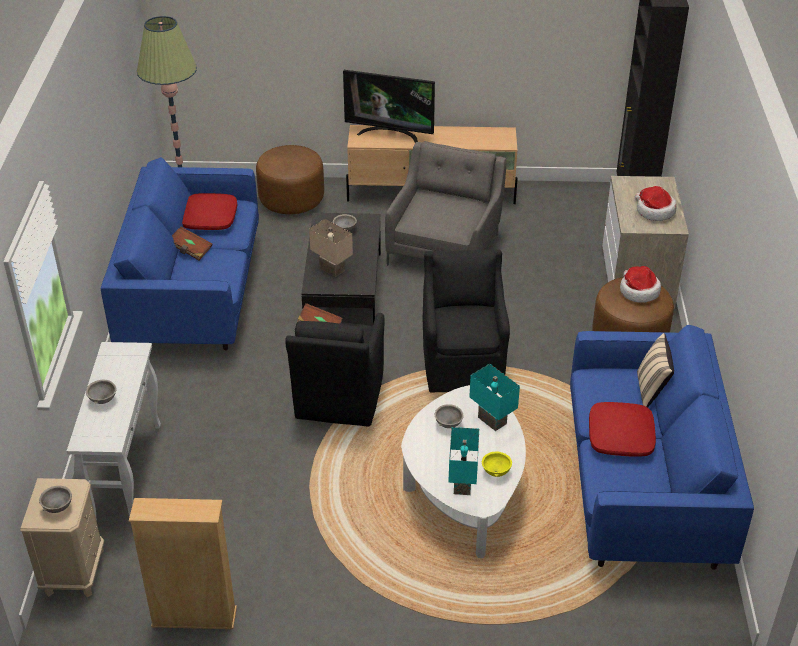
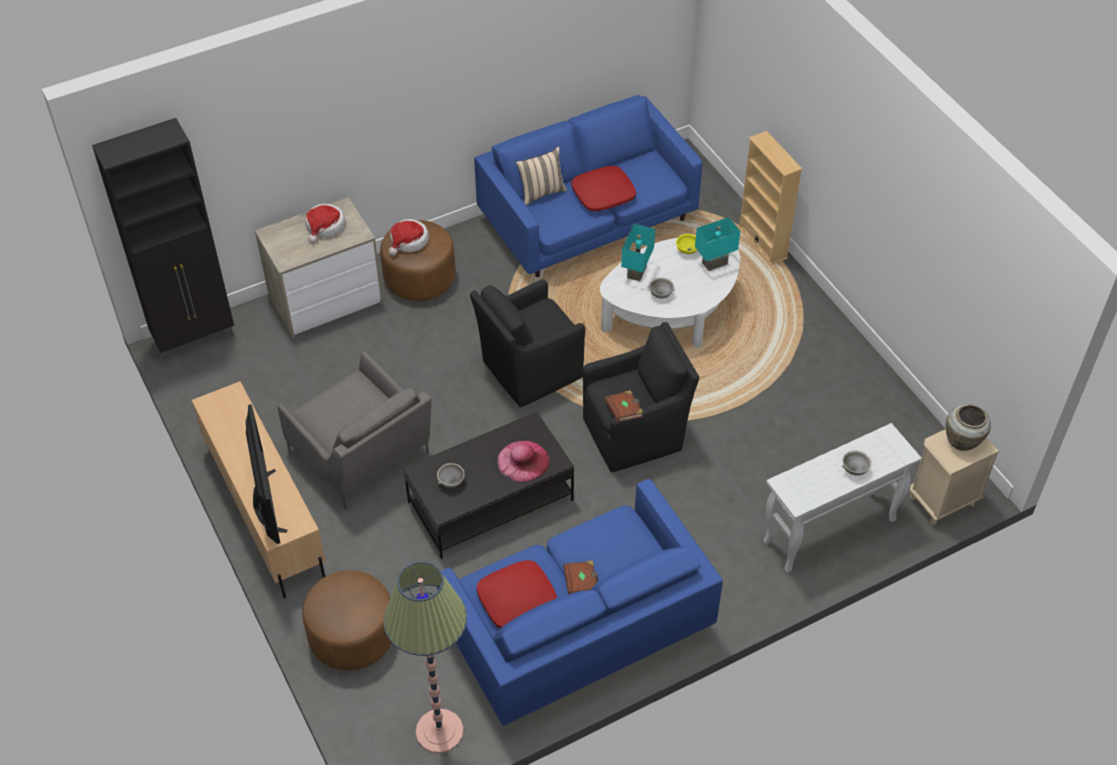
camera: 120 degrees left, 10 degrees up
(57, 507) = (963, 441): grey bowl -> beige vase
(194, 617) = (910, 406): beige bookcase -> beige bookcase (762, 243)
(331, 270) = (523, 461): beige table lamp -> pink hat
(445, 247) = (361, 455): grey armchair -> grey armchair turned 120 degrees counterclockwise

